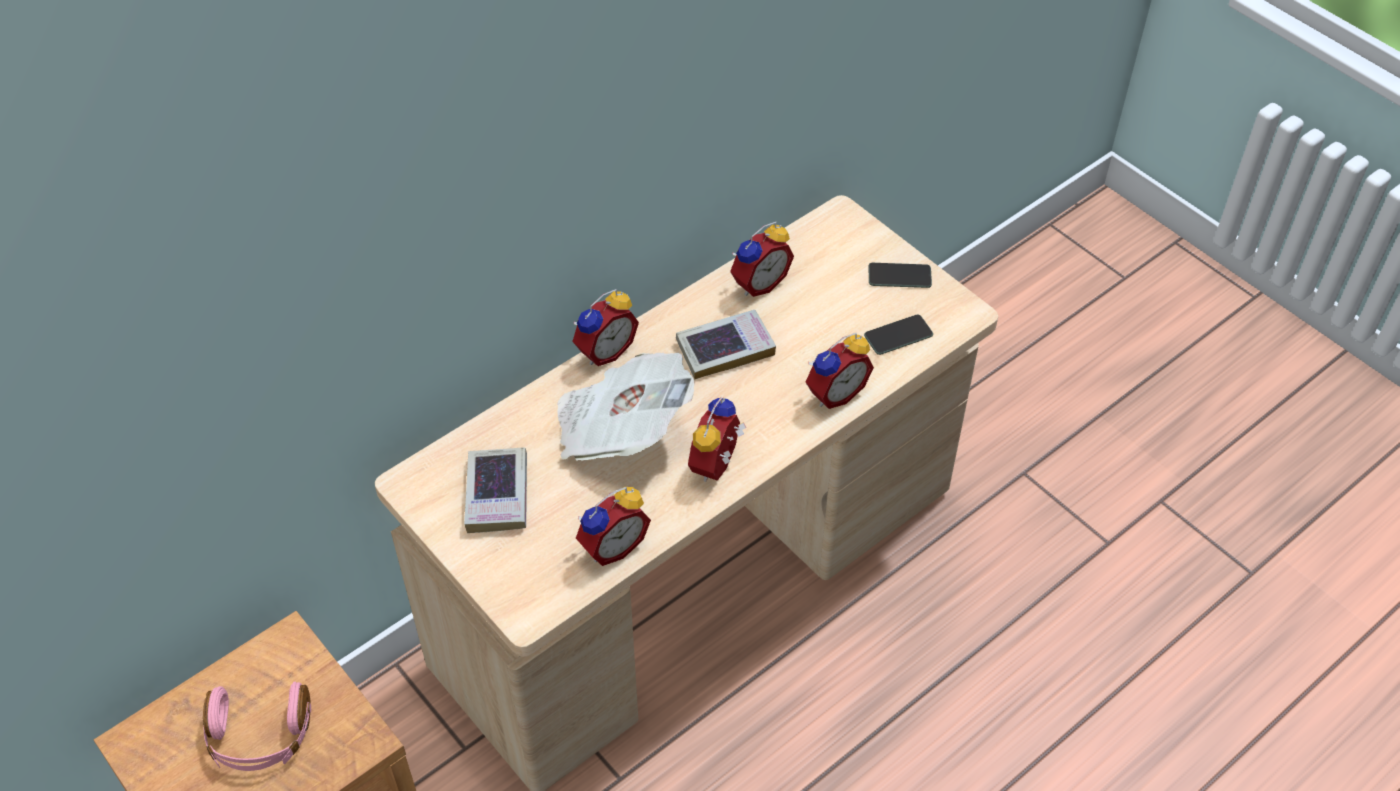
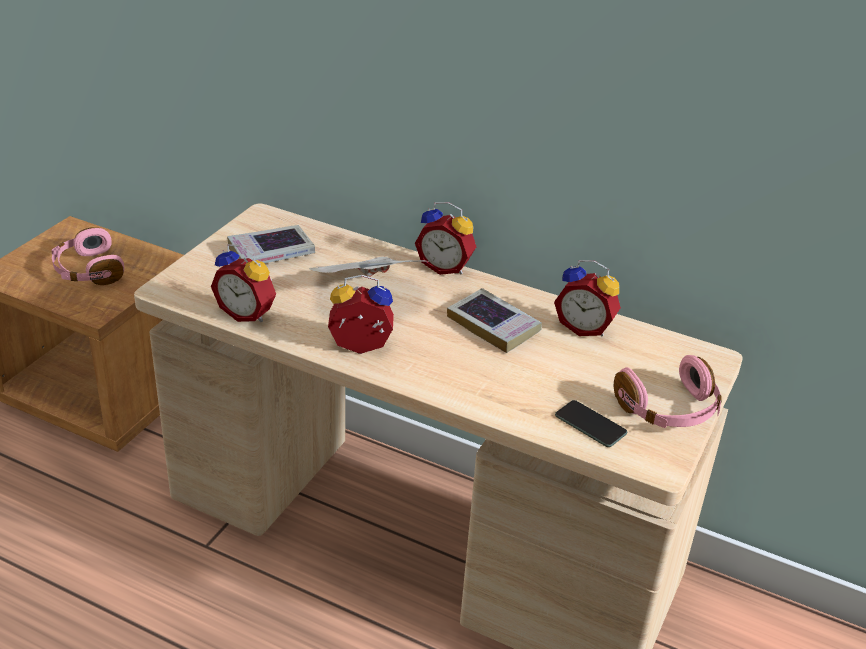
camera: 65 degrees right, 15 degrees down
(834, 392) = (487, 397): alarm clock -> none
(899, 276) = (669, 410): phone -> pink headphones

